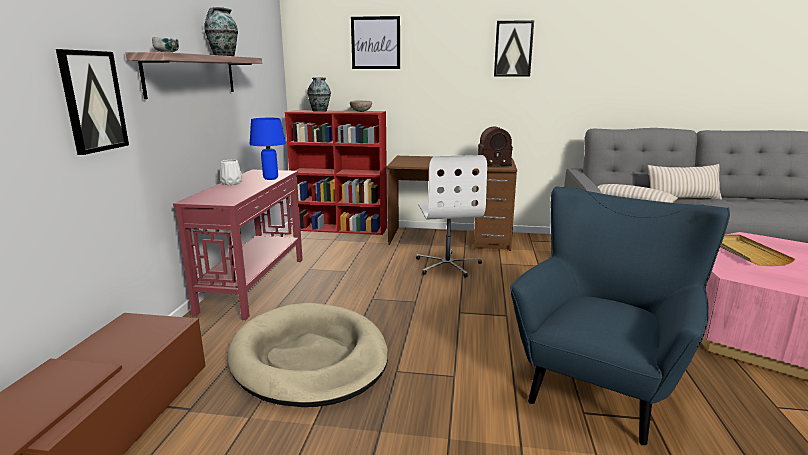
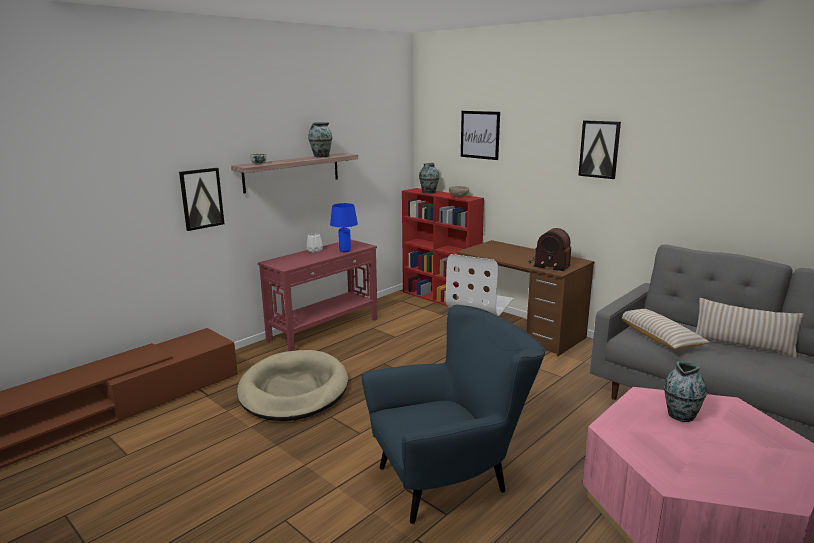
camera: 35 degrees right, 0 degrees up
(744, 252) = (681, 415): beige tray -> vase

